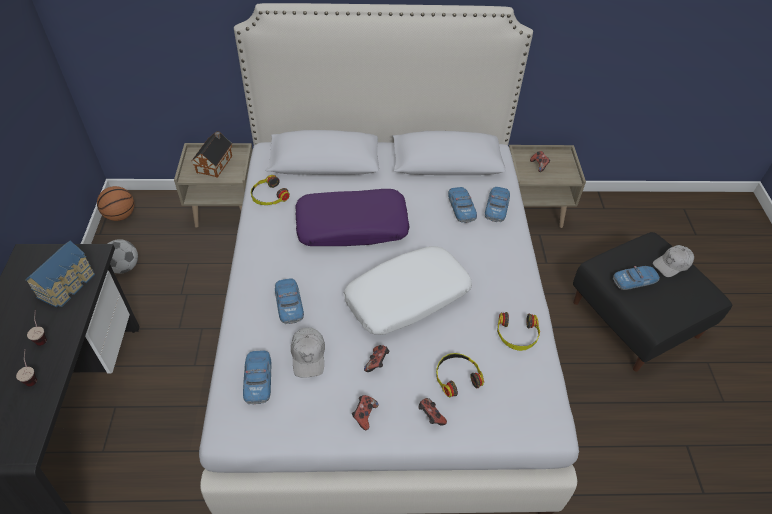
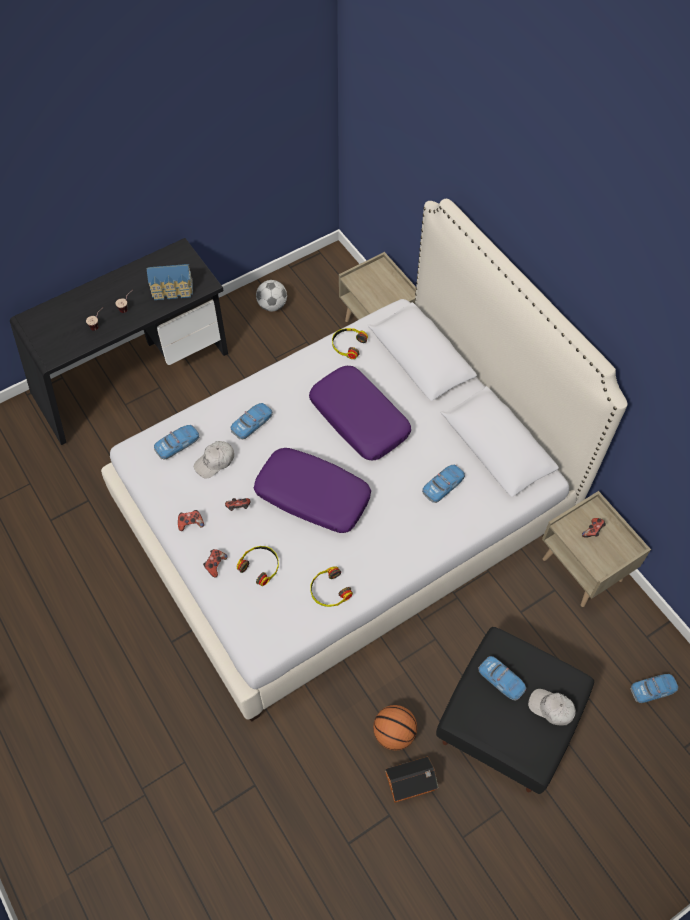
camera: 60 degrees right, 10 degrees up
(120, 215) = (317, 265): basketball -> basketball (394, 733)
(215, 163) = (381, 287): toy house -> toy house (412, 783)
(407, 298) = (312, 496): white pillow -> purple pillow
(496, 207) = (466, 513): toy car -> toy car (653, 689)

